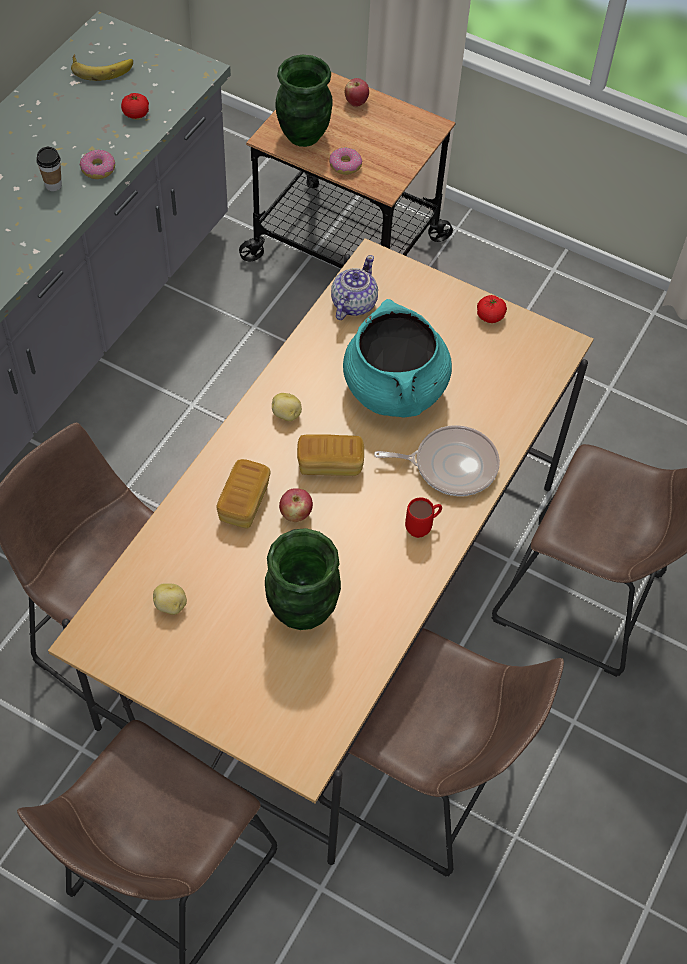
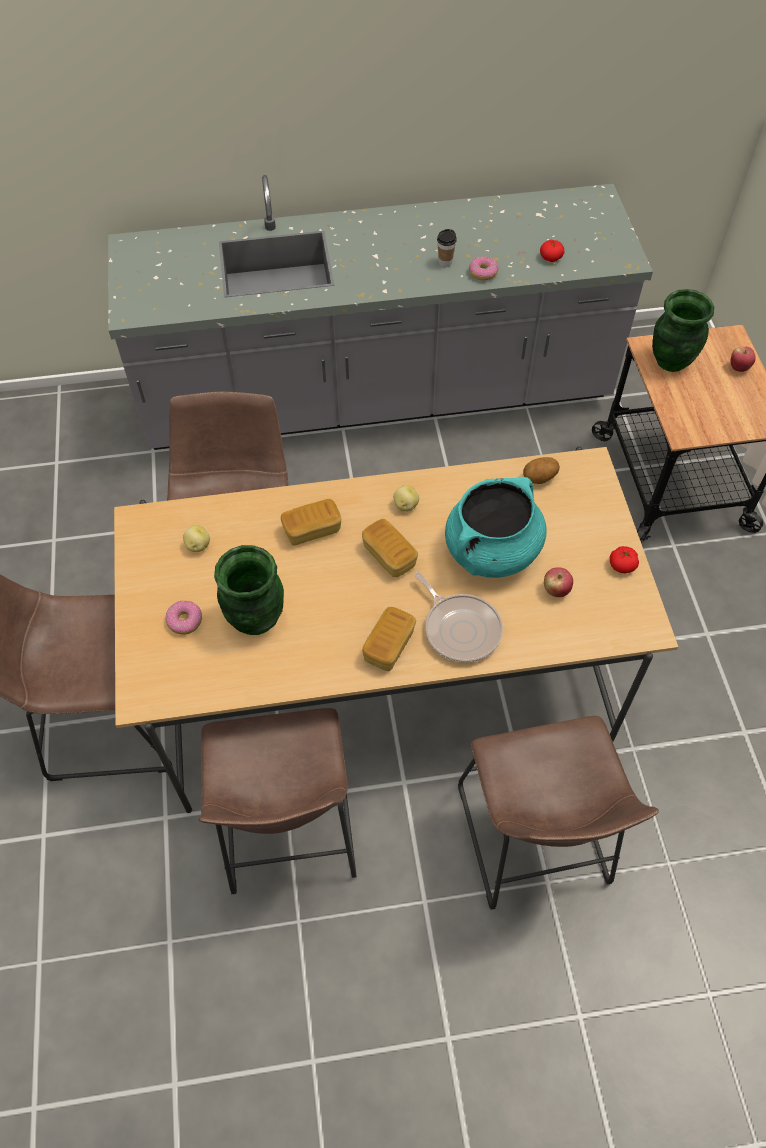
camera: 55 degrees right, 0 degrees up
(102, 67) = (568, 217): banana -> none
(295, 514) = (329, 564): apple -> apple (556, 590)
(345, 165) = (673, 400): donut -> donut (184, 621)
(353, 304) = (539, 478): teapot -> potato
(422, 527) = (389, 646): red mug -> bread

